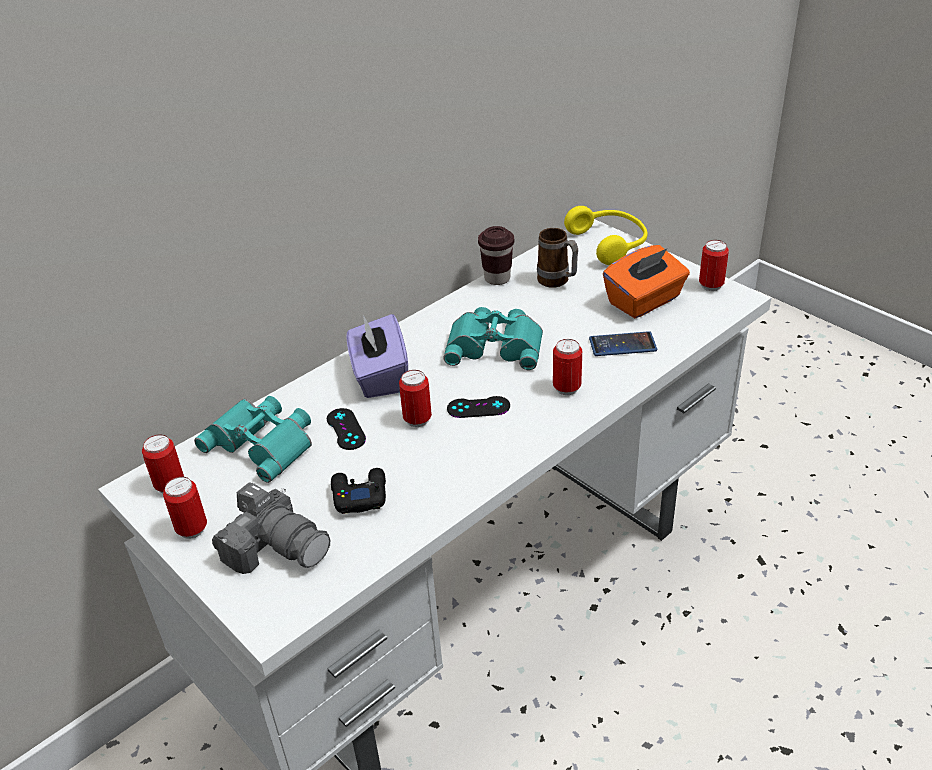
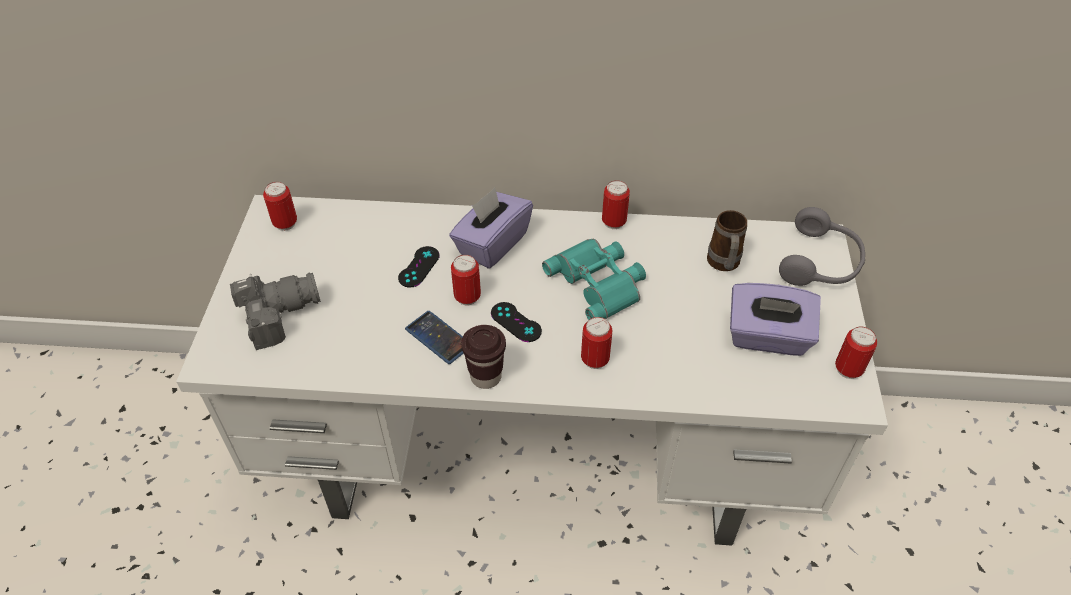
camera: 45 degrees right, 10 degrees up
(192, 529) = (257, 263): can -> can (613, 222)
(263, 442) = (365, 236): turquoise binoculars -> none
(276, 547) = (277, 315): camera -> camera turned 105 degrees counterclockwise
(359, 495) = (361, 321): black game controller -> none
(497, 278) = (682, 227): brown cup -> brown cup (486, 377)
(610, 243) = (821, 263): yellow headphones -> grey headphones
(622, 345) = (690, 360): phone -> phone (438, 337)
(644, 301) = (767, 337): orange tissue box -> purple tissue box

